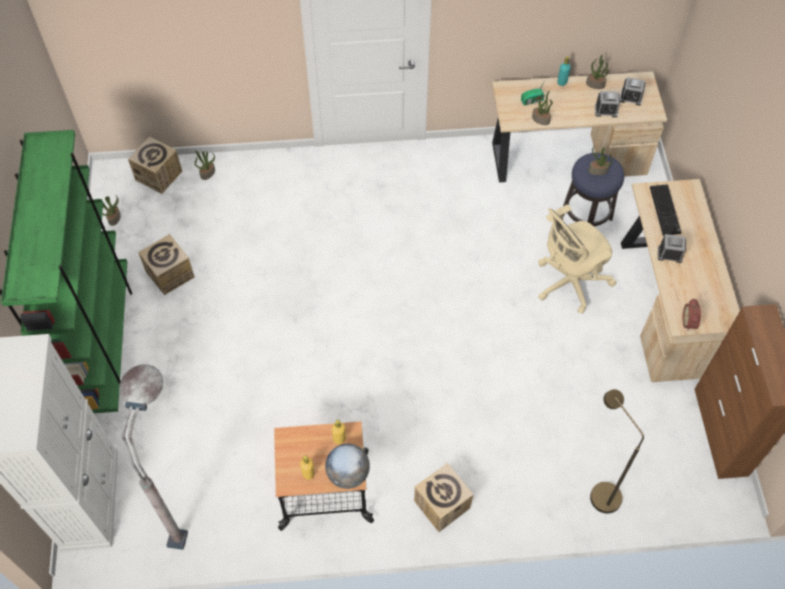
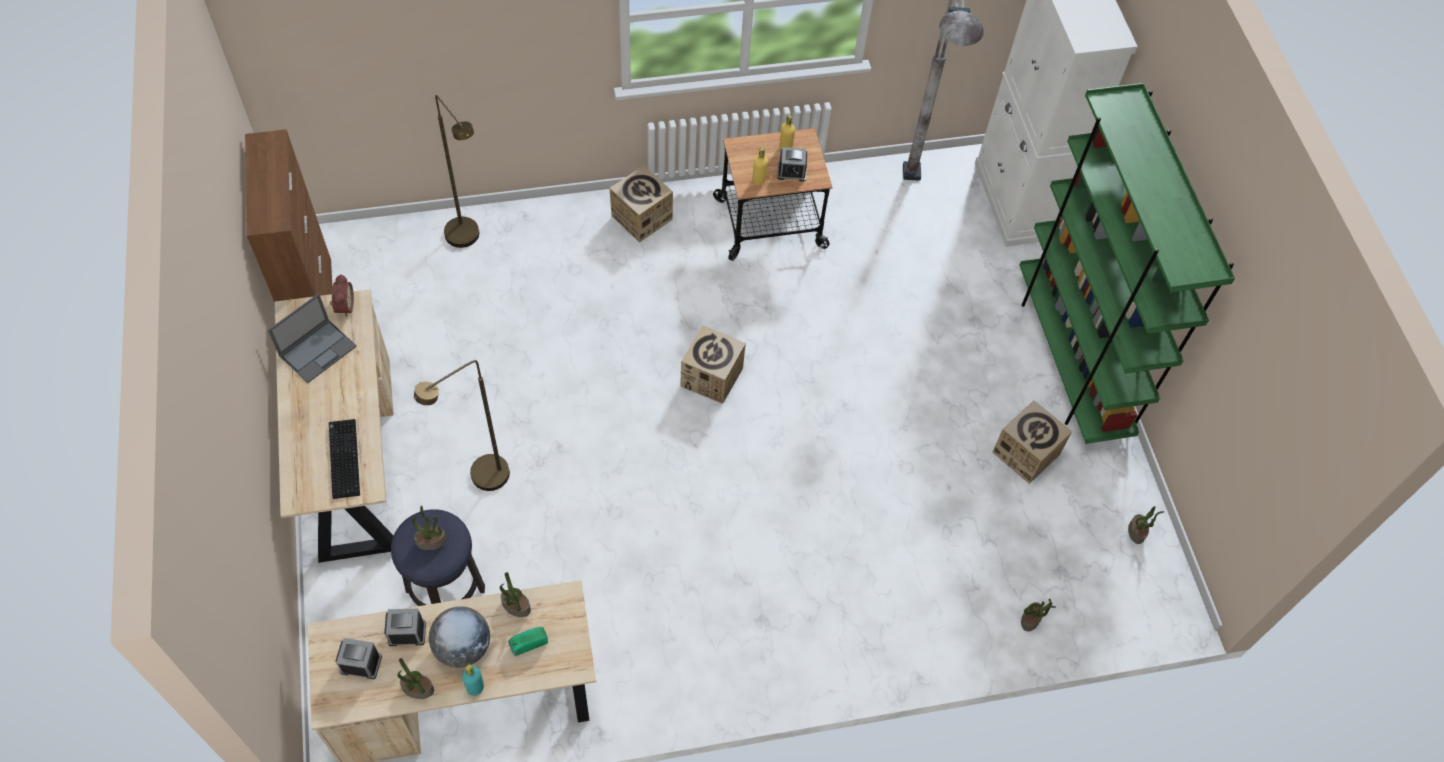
camera: 170 degrees right, 0 degrees up
(158, 175) = (1102, 609): cardboard box -> cardboard box (711, 377)
(348, 474) = (744, 150): globe -> globe (463, 647)
(568, 283) = (481, 481): beige office chair -> brown floor lamp
(669, 254) = (351, 393): alarm clock -> alarm clock (791, 172)
(701, 288) = (318, 350): none -> laptop

